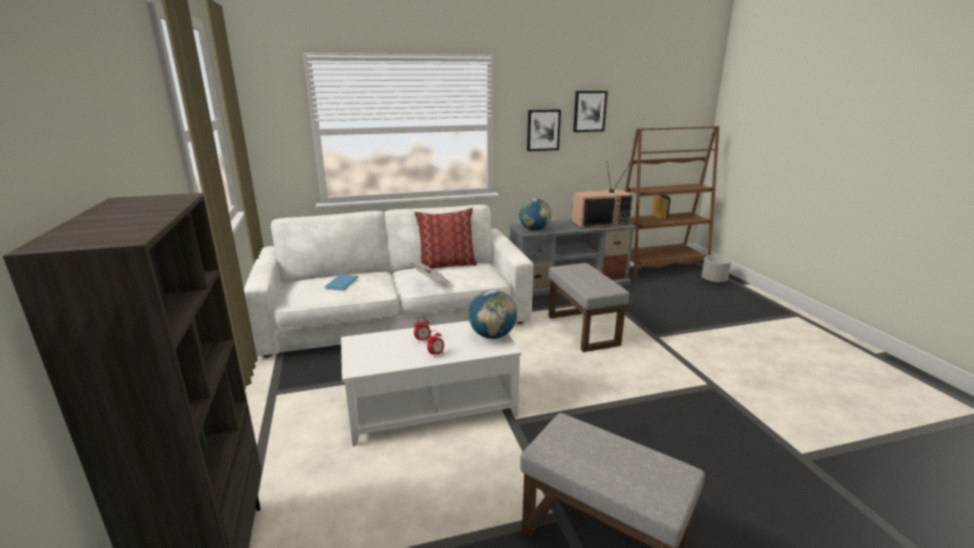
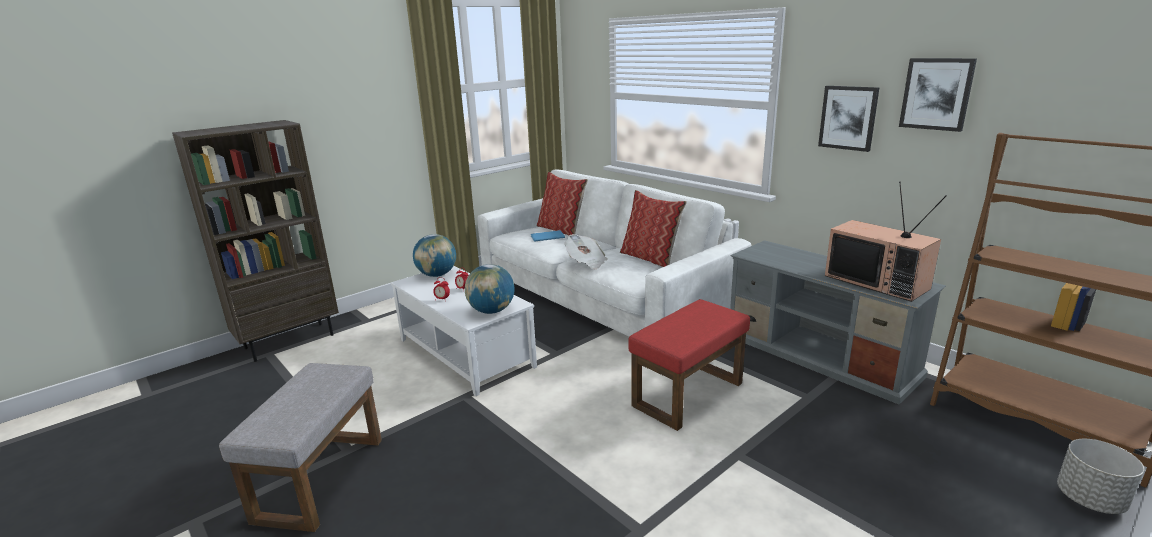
camera: 65 degrees right, 0 degrees up
(322, 277) = (562, 230): none -> pillow
(534, 230) = (765, 255): globe -> globe (437, 275)
(581, 329) = (688, 393): grey ottoman -> red ottoman

